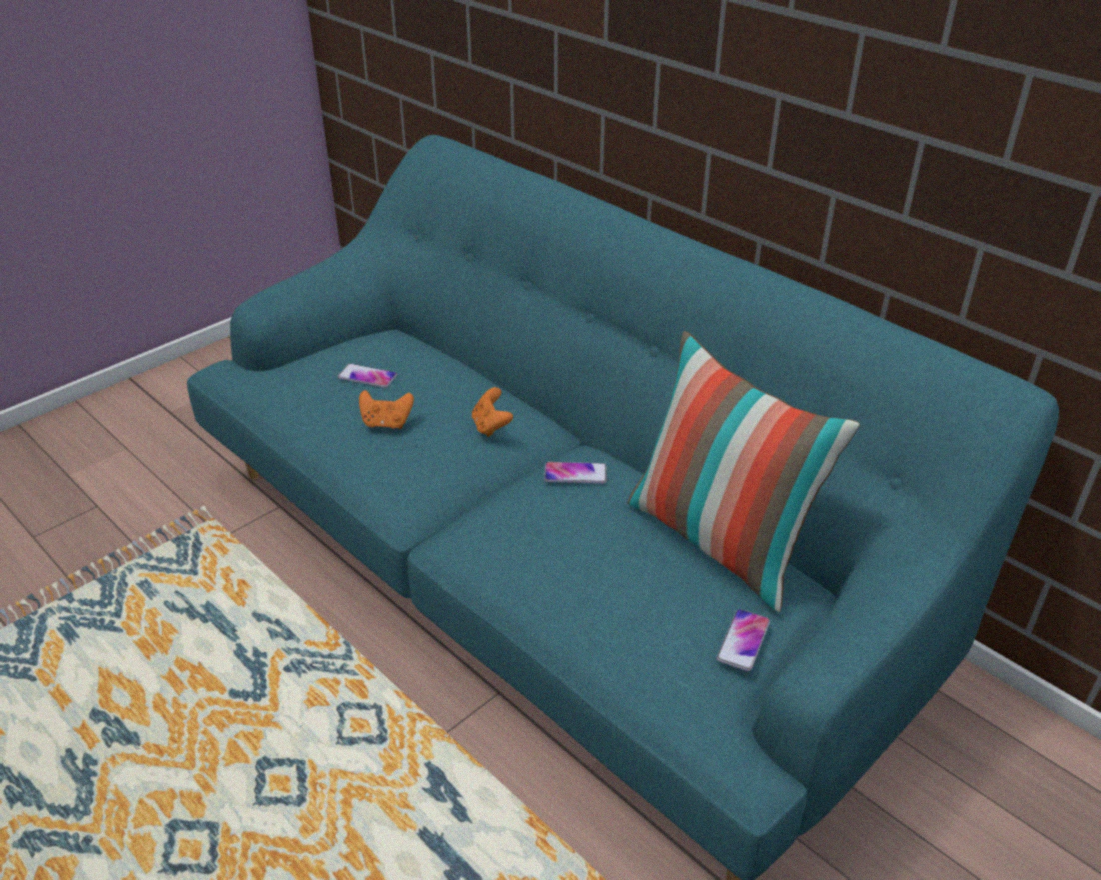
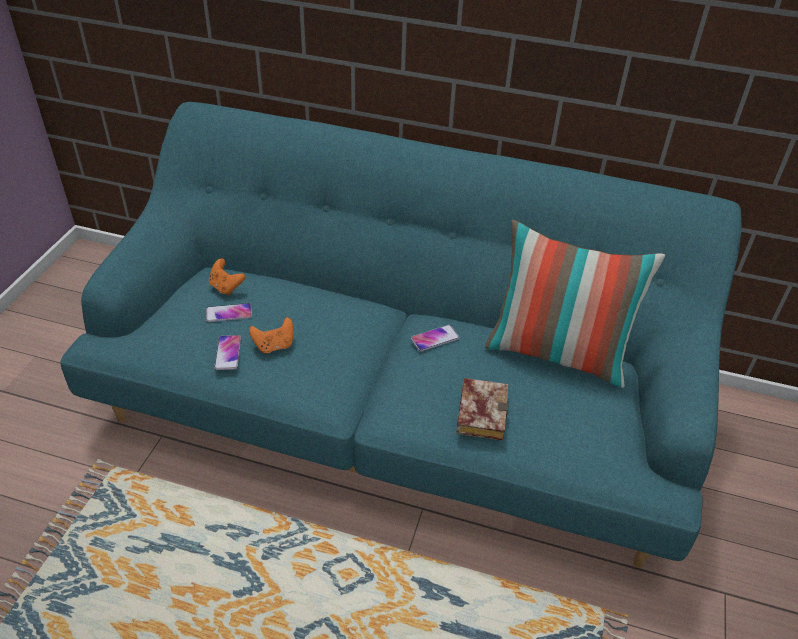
camera: 30 degrees left, 5 degrees up
(491, 426) = (351, 323): orange game controller -> orange game controller (226, 287)
(559, 570) = (480, 411): none -> book
(743, 640) = (618, 414): phone -> phone (228, 353)

